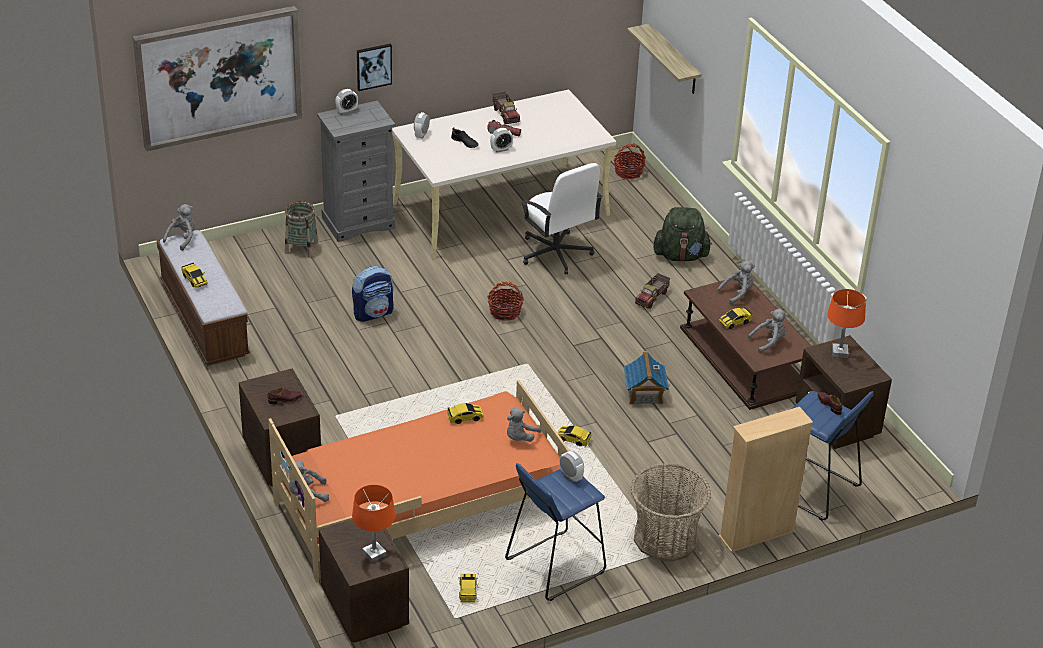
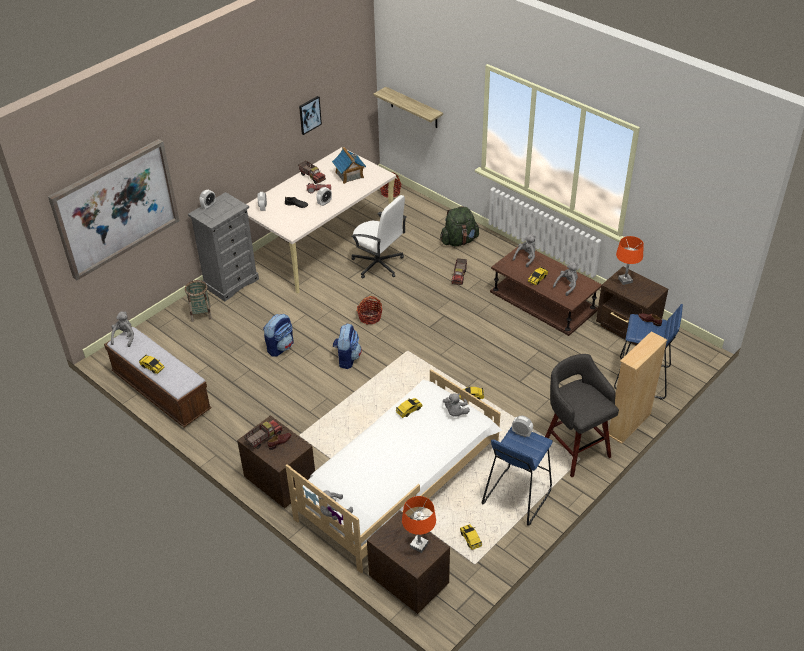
camera: 20 degrees left, 5 degrees up
(269, 389) = (263, 438): none -> toy truck
(373, 66) = (218, 168): picture -> picture (309, 115)
(422, 502) = (398, 481): orange bed -> white bed
(446, 350) = (347, 358): none -> backpack
(644, 393) = (496, 347): toy house -> toy house (349, 175)
(665, 538) = (574, 449): basket -> grey stool

